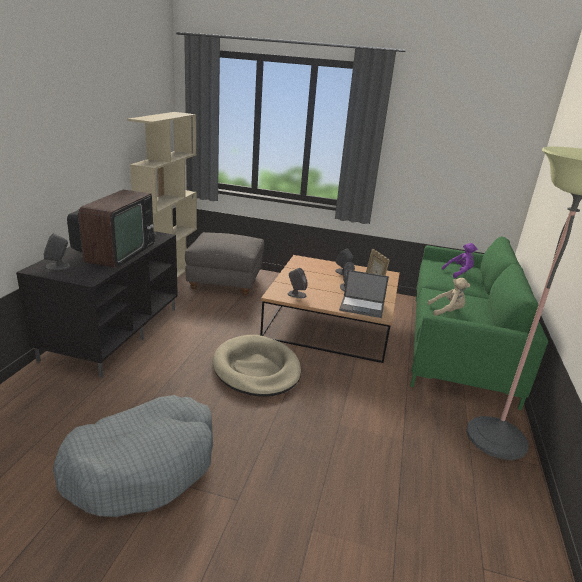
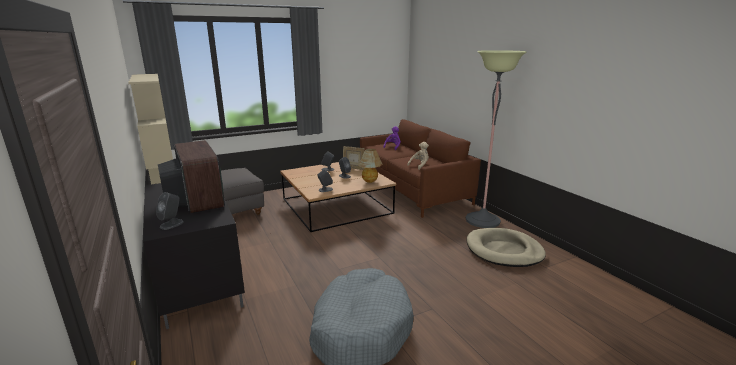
camera: 40 degrees left, 5 degrees down
(256, 369) = (337, 248): beige dog bed -> beige dog bed (504, 250)
(362, 307) = (370, 182): laptop -> table lamp
(458, 345) = (412, 190): green sofa -> brown sofa

